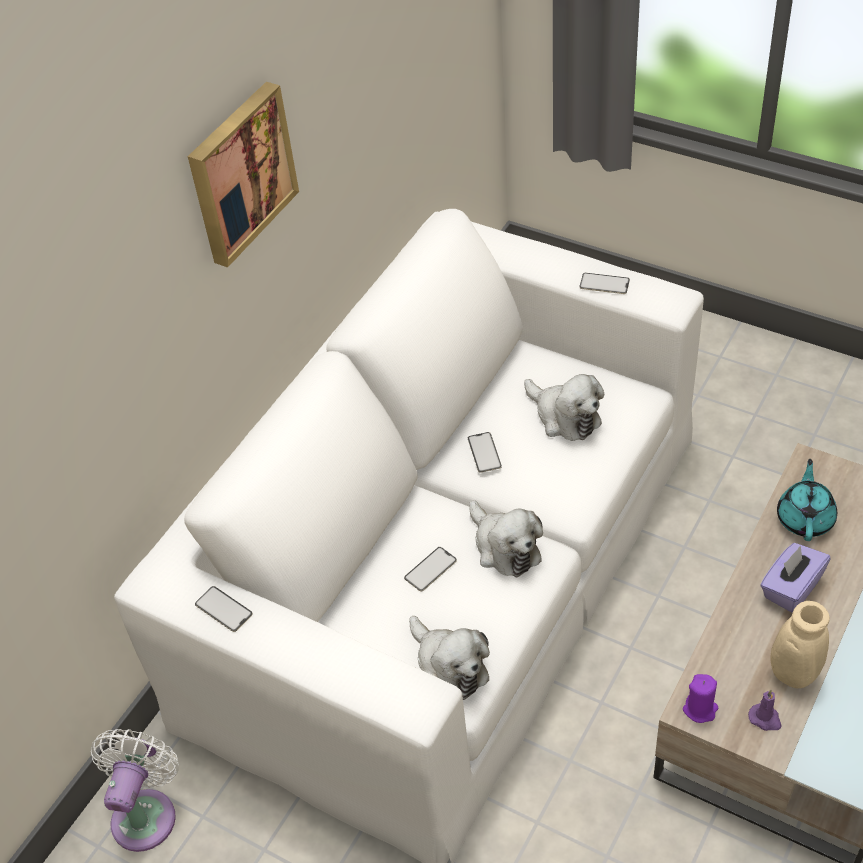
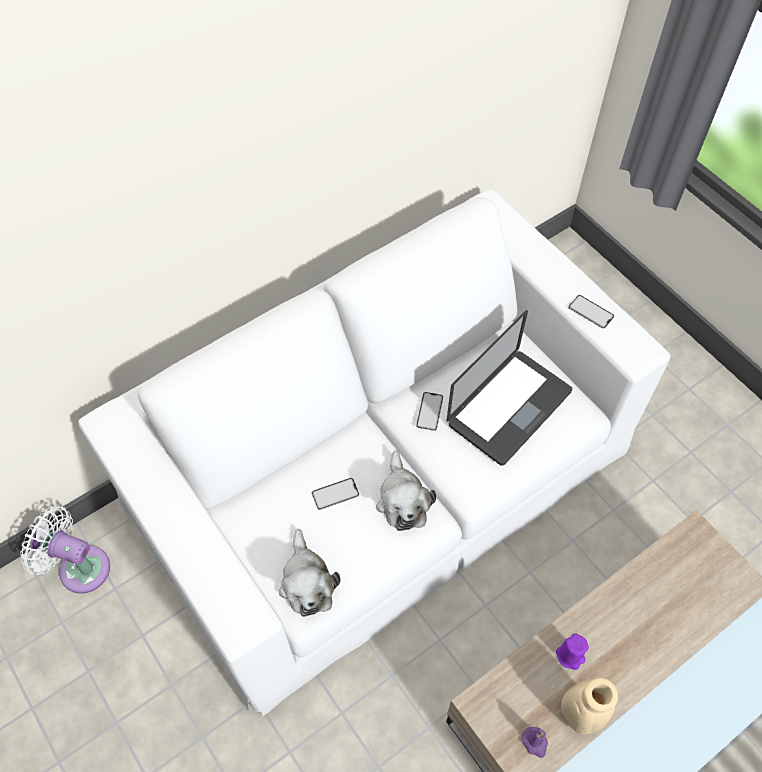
camera: 20 degrees right, 10 degrees up
(146, 813) = (79, 567): white fan -> white fan turned 105 degrees counterclockwise
(223, 609) = (145, 470): phone -> none
(240, 173) = (278, 120): picture -> none
(564, 416) = (509, 408): plush toy -> laptop
(700, 709) = (488, 708): purple candle -> purple candle (570, 656)
(791, 588) = (619, 638): purple tissue box -> none
(805, 518) = (665, 581): turquoise teapot -> none

